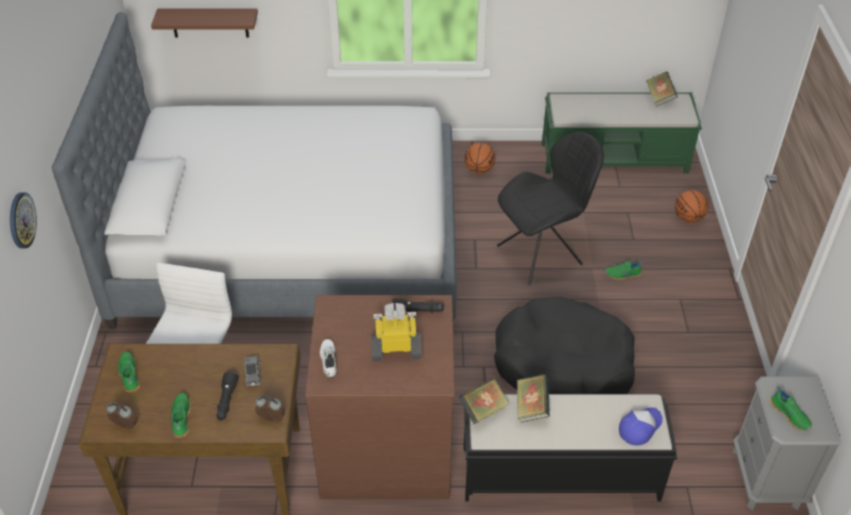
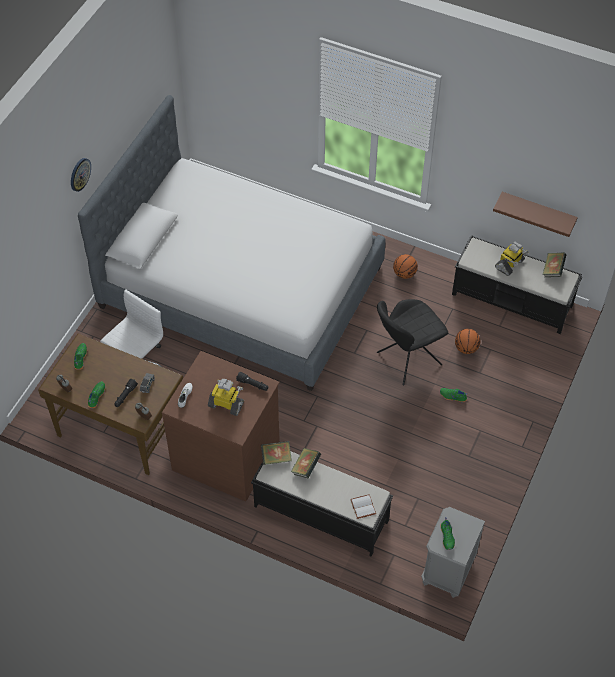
camera: 25 degrees right, 10 degrees up
(21, 220) = (47, 246): wall clock -> wall clock (79, 174)
(209, 22) = (236, 109): brown shelf -> brown shelf (537, 212)
(542, 254) = (407, 359): black chair -> black chair turned 150 degrees clockwise
(562, 365) = (368, 445): black dog bed -> none
(610, 106) = (510, 264): none -> toy robot
(615, 158) = (513, 300): green bench -> black bench
(640, 427) = (362, 506): cap -> white book
(688, 218) = (532, 371): basketball -> basketball (466, 348)

